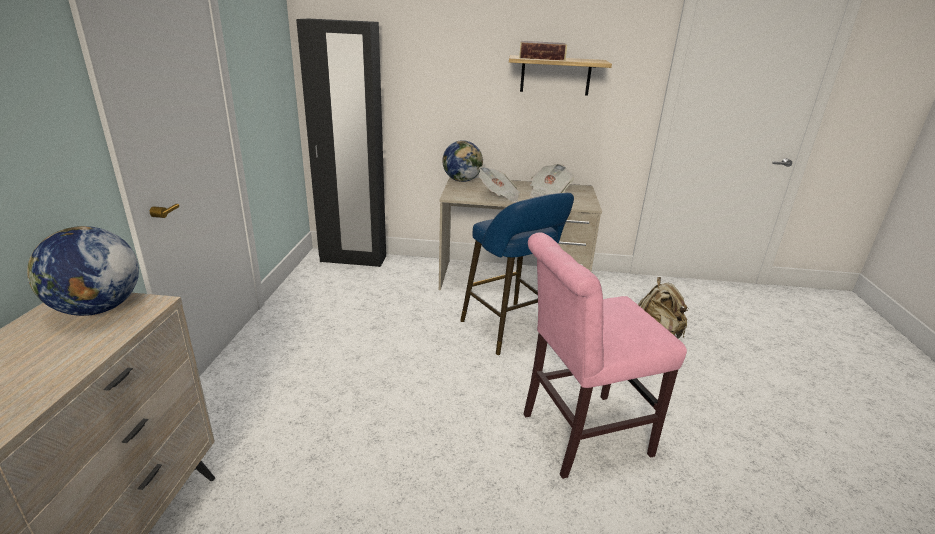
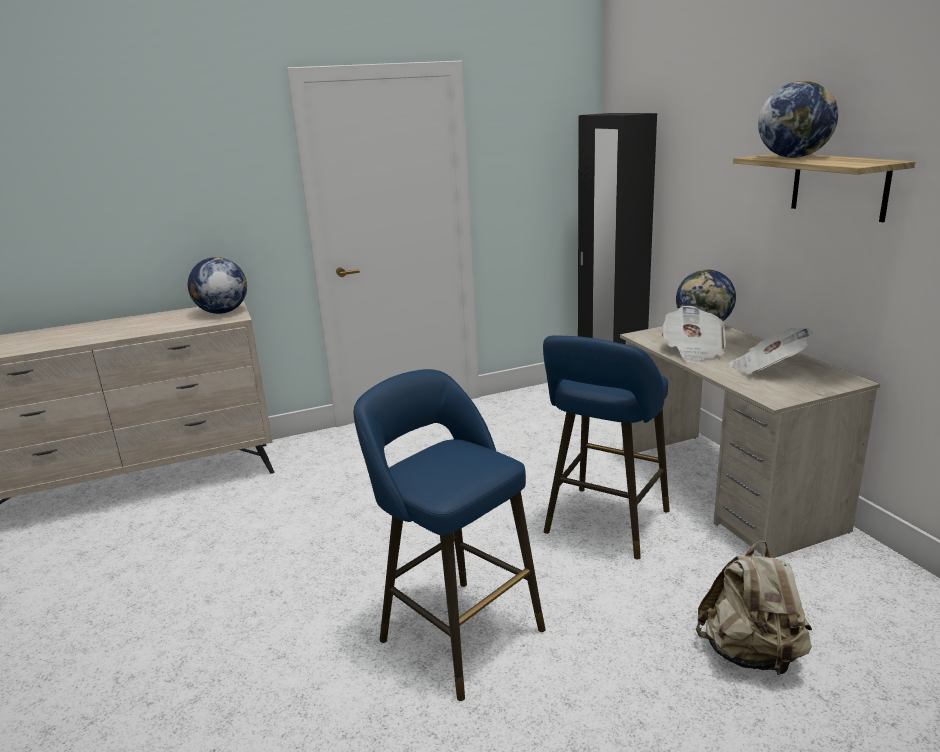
camera: 65 degrees right, 5 degrees down
(541, 58) = (793, 157): book -> globe
(579, 435) = (455, 631): pink chair -> blue stool

